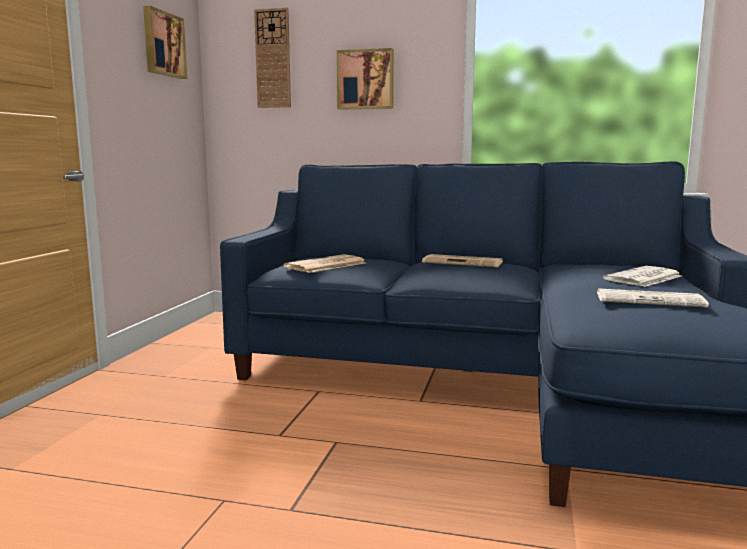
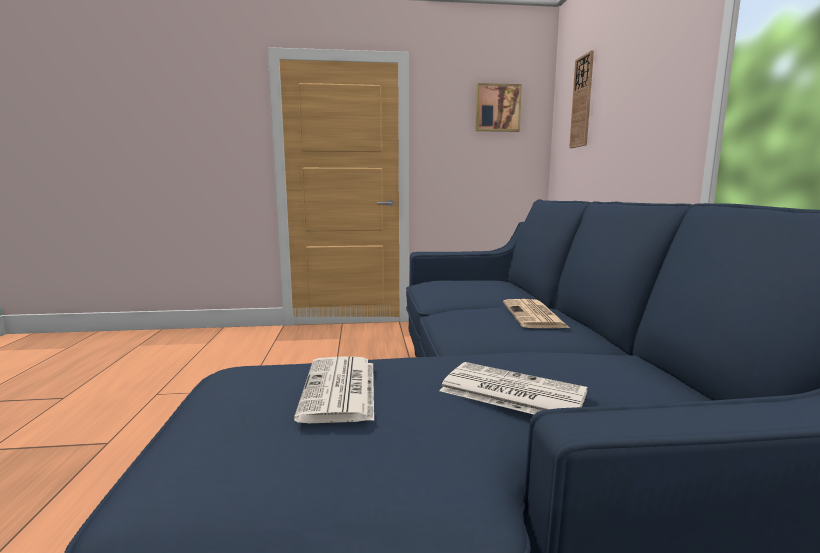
camera: 70 degrees right, 0 degrees up
(325, 265) = (453, 285): newspaper -> none
(366, 79) = (632, 108): picture -> none

